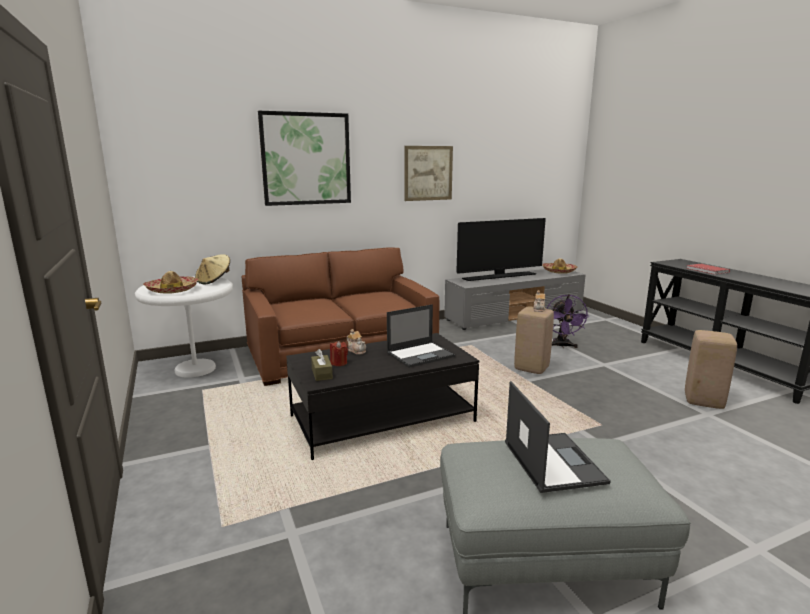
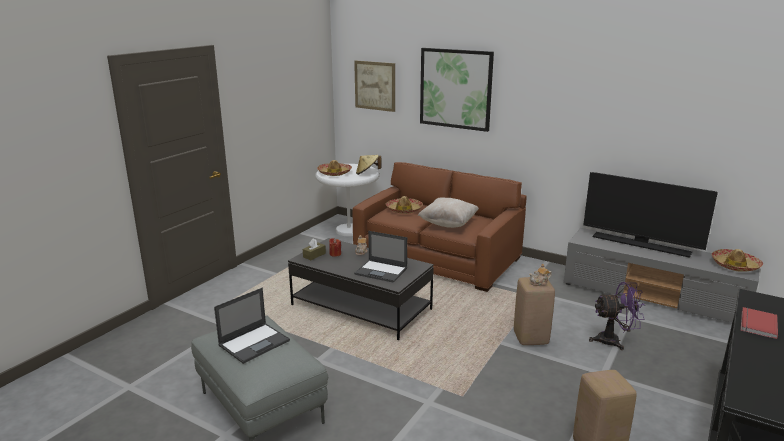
camera: 55 degrees right, 5 degrees up
(301, 307) = (404, 210): none -> hat
(369, 303) = (448, 224): none -> beige pillow
(428, 173) = (572, 114): picture -> picture (375, 85)
(562, 346) = (614, 341): purple fan -> purple fan turned 150 degrees counterclockwise

